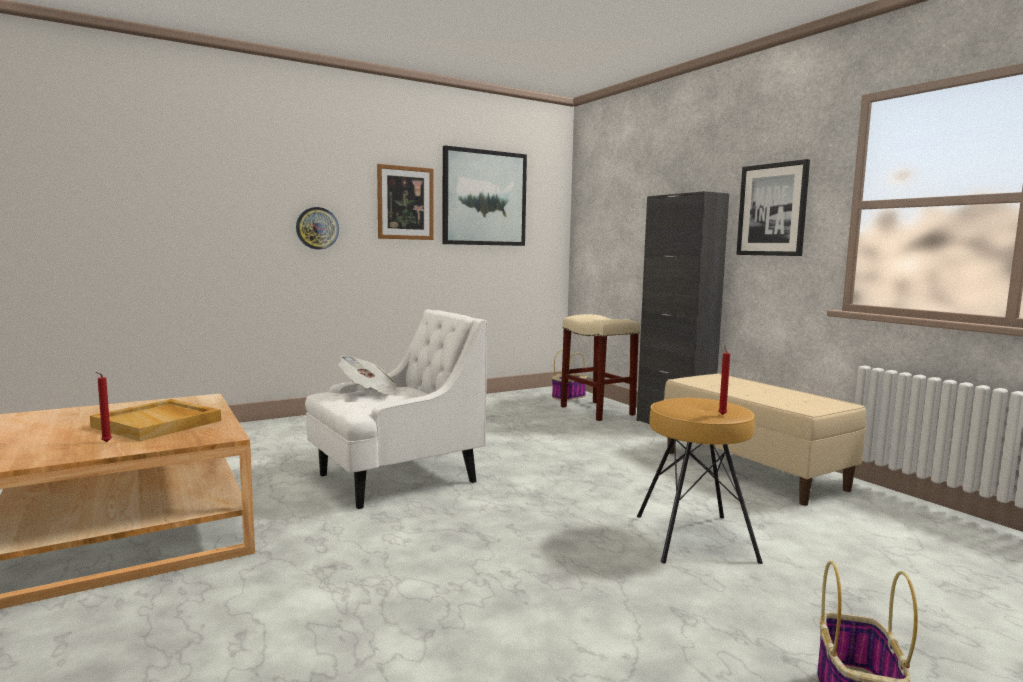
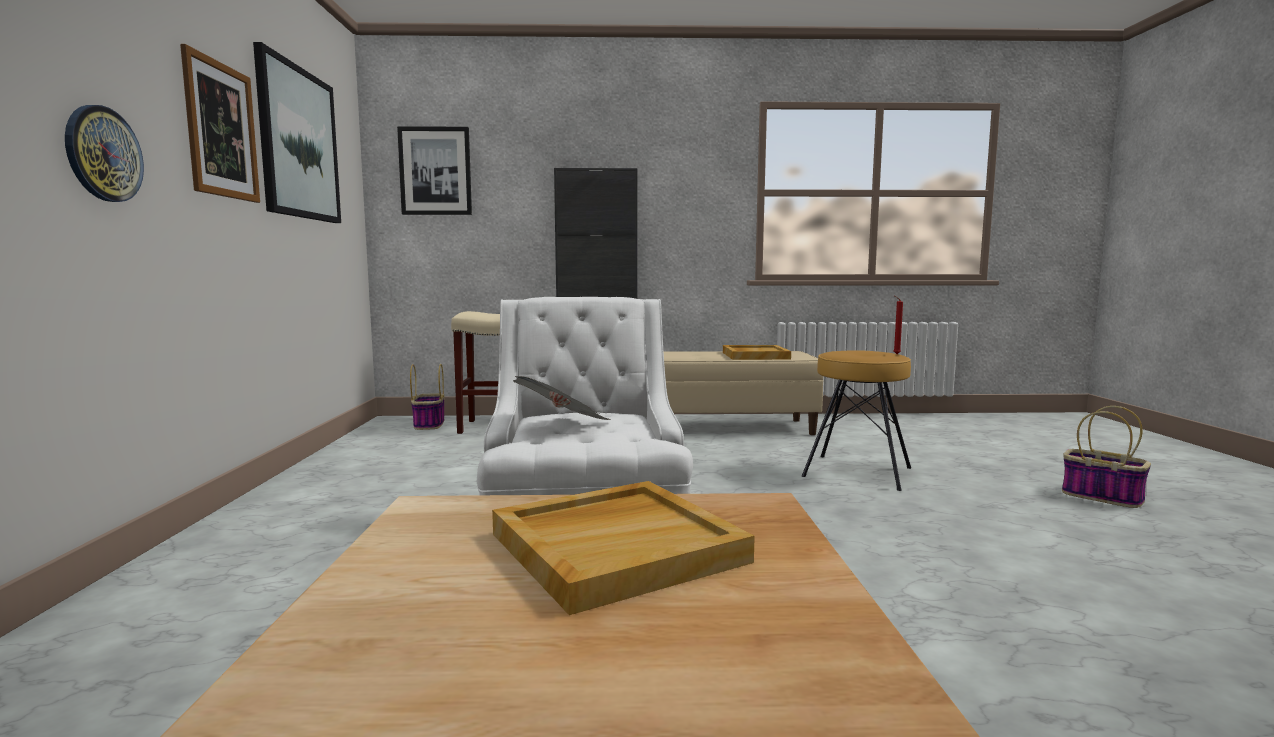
camera: 60 degrees left, 0 degrees up
(105, 442) = (742, 594): red candle -> none
(772, 210) = (682, 192): picture -> picture (435, 171)
(772, 396) = (754, 355): none -> beige tray

